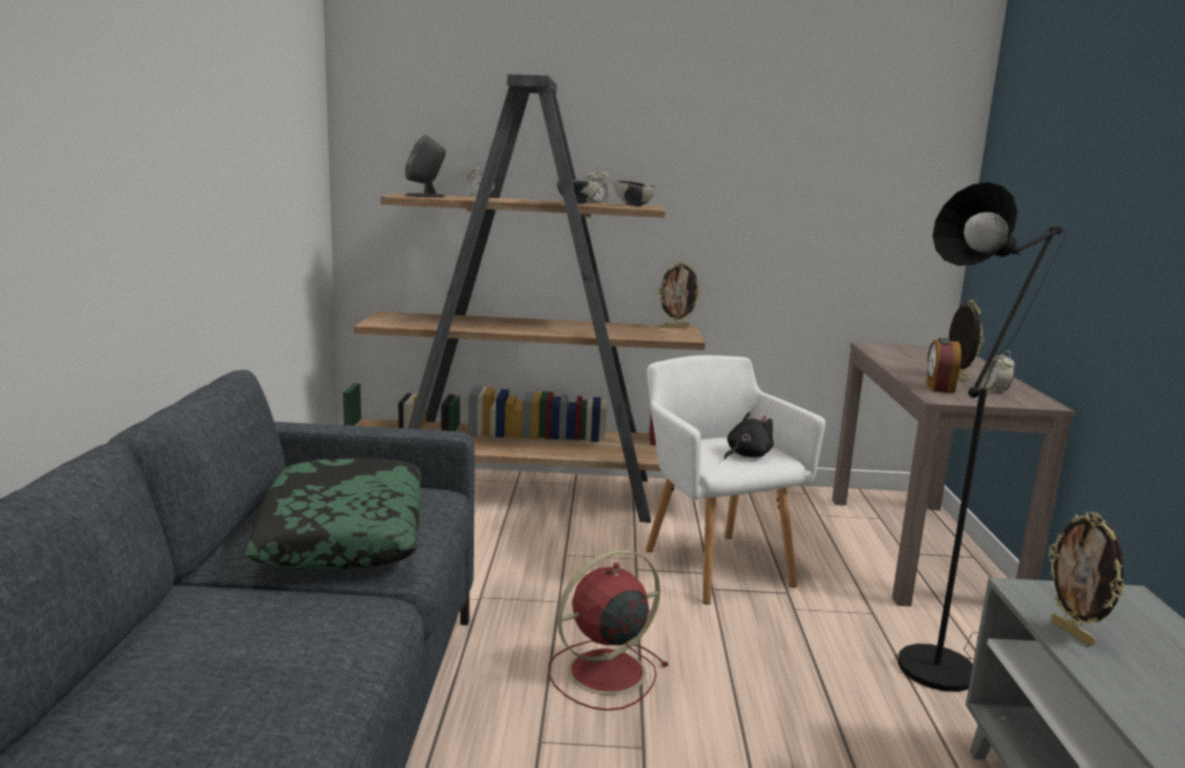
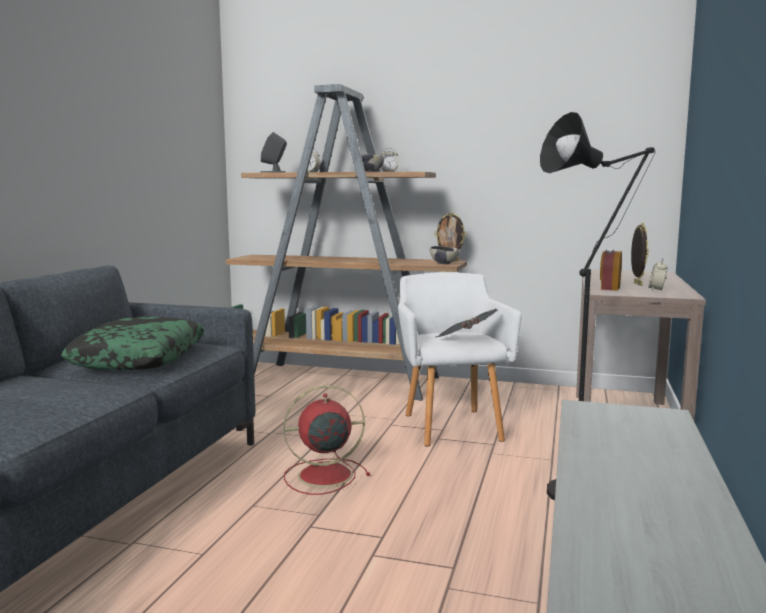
camera: 15 degrees right, 5 degrees down
(634, 205) = (411, 171): bowl -> bowl (444, 263)
(746, 455) = (465, 340): black plush toy -> newspaper
(1073, 633) = (588, 427): picture frame -> none

